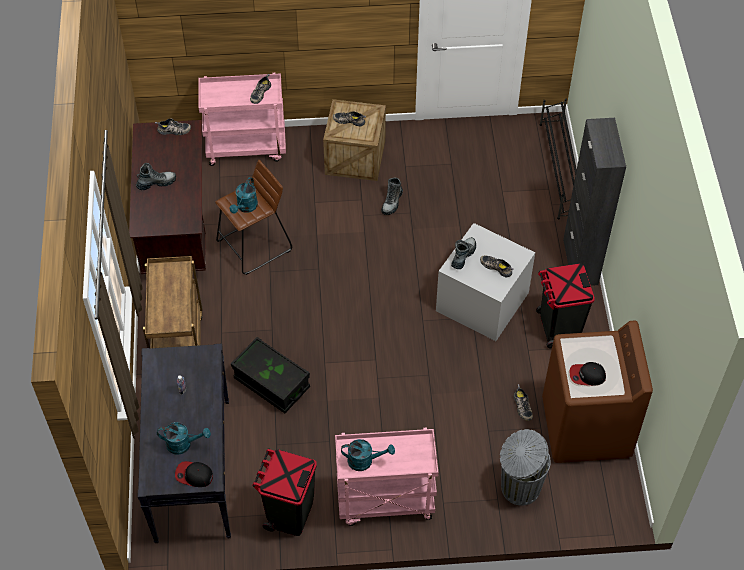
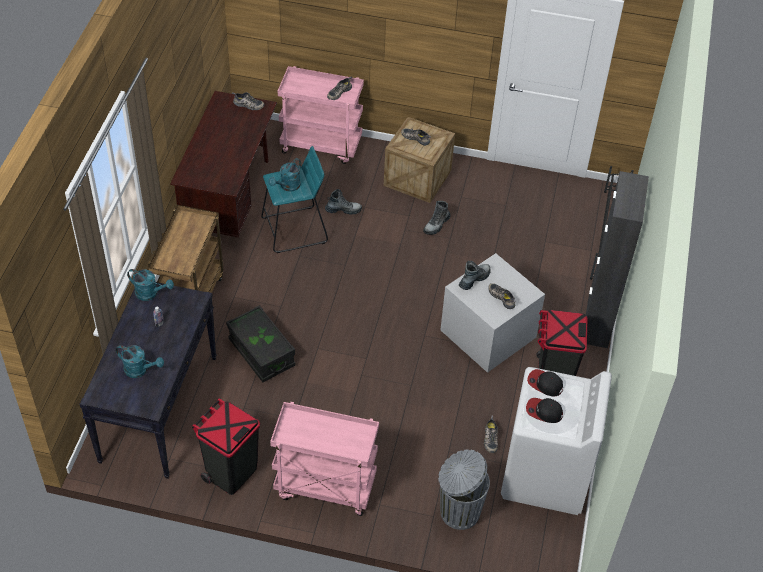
camera: 15 degrees right, 5 degrees down
(156, 183) = (214, 144): boot -> boot (343, 210)
(194, 475) = (138, 399): cap -> cap (544, 384)
(254, 245) = (294, 230): brown stool -> turquoise stool
(365, 461) = (303, 433): turquoise watering can -> turquoise watering can (150, 293)
(586, 428) = (545, 475): brown washing machine -> white washing machine

